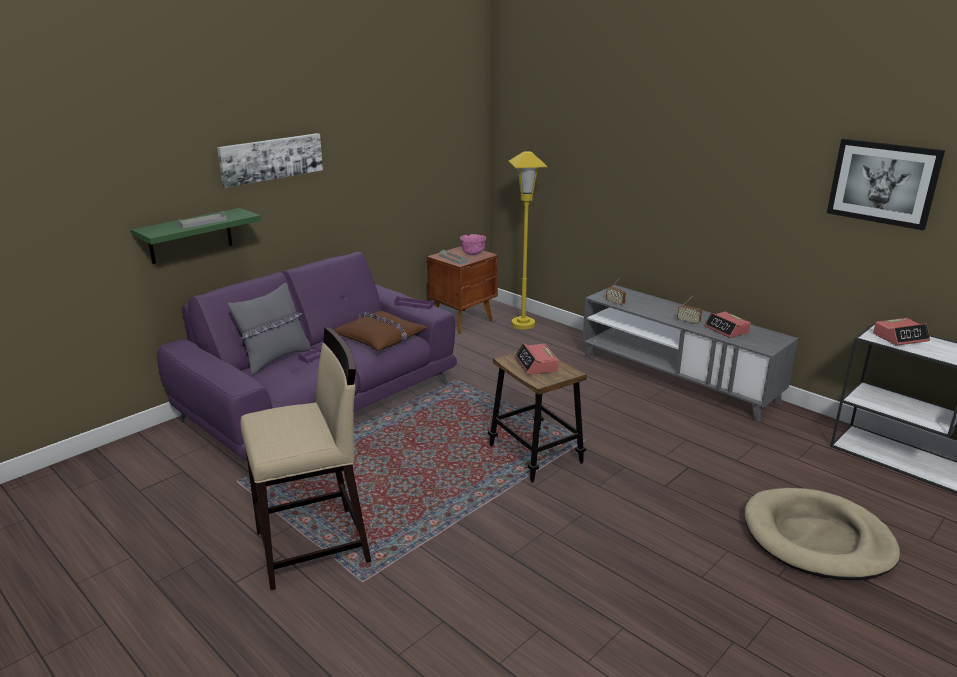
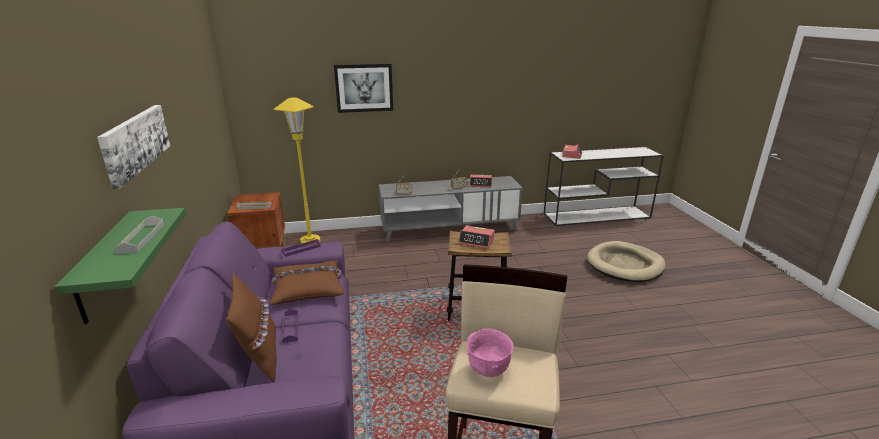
camera: 55 degrees left, 0 degrees up
(275, 359) = (260, 357): grey pillow -> brown pillow
(473, 254) = (261, 198): pink bowl -> pink bowl (488, 369)
(883, 183) = (543, 74): picture -> picture (364, 88)

